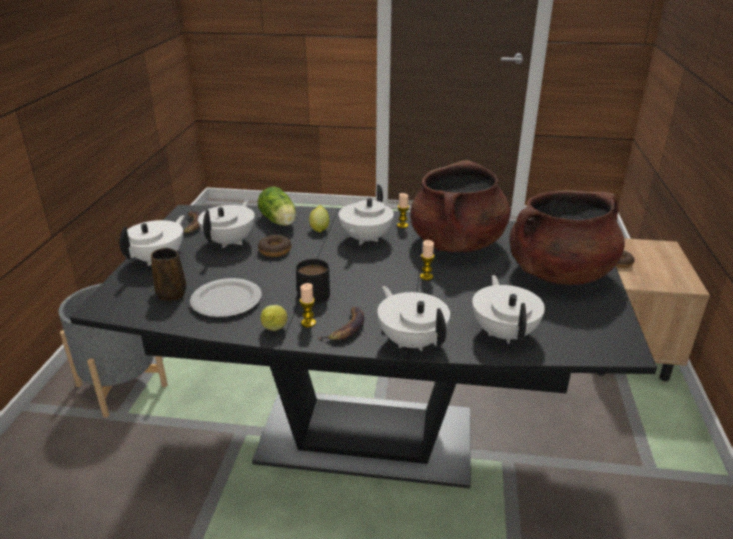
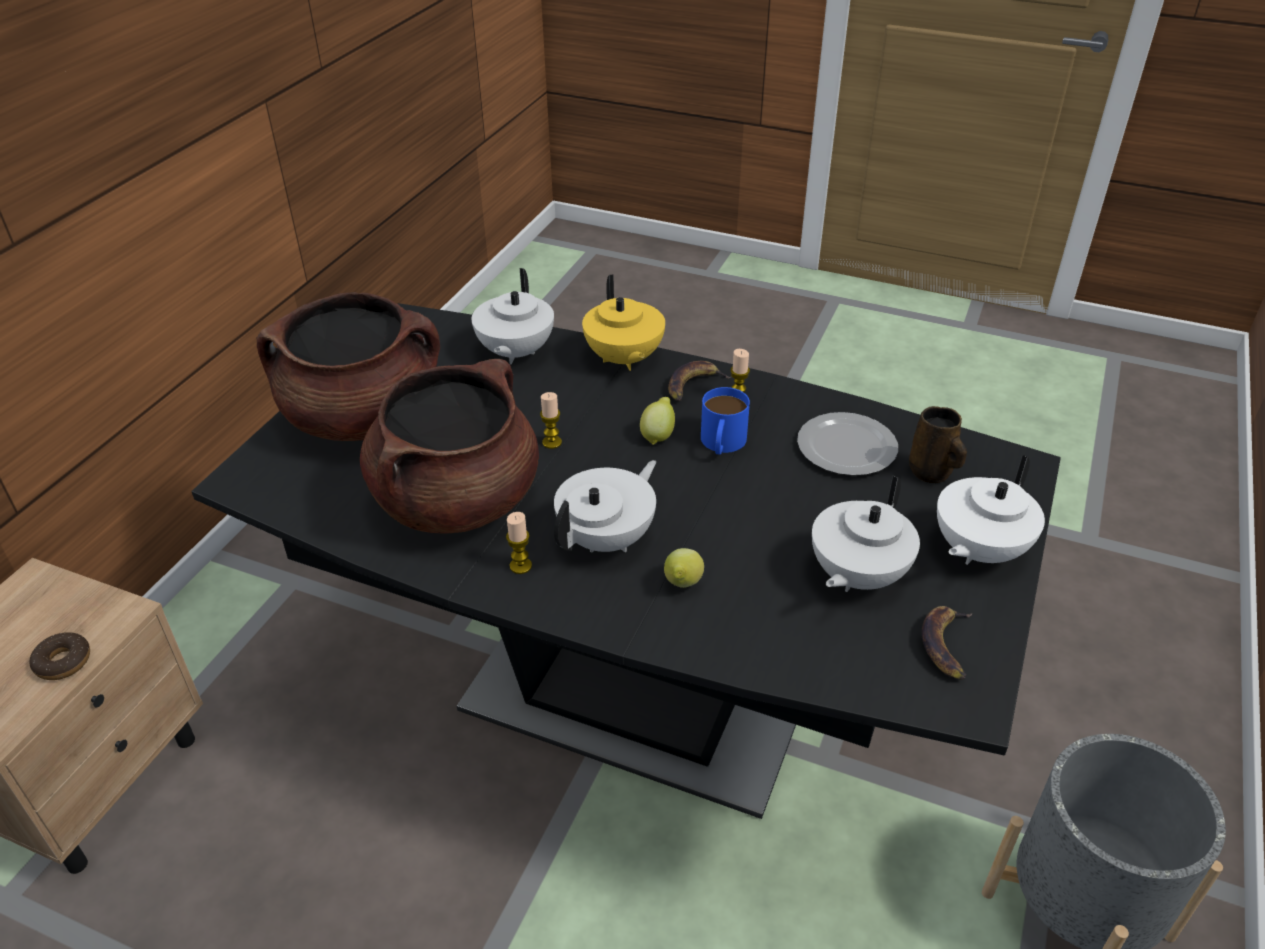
camera: 165 degrees left, 10 degrees up
(274, 330) = (781, 395): lemon -> lemon (658, 435)
(275, 250) = (773, 537): donut -> none
(279, 222) = (760, 623): lettuce -> none
(314, 291) = (721, 444): black mug -> blue mug
(412, 341) = (623, 359): white teapot -> yellow teapot

